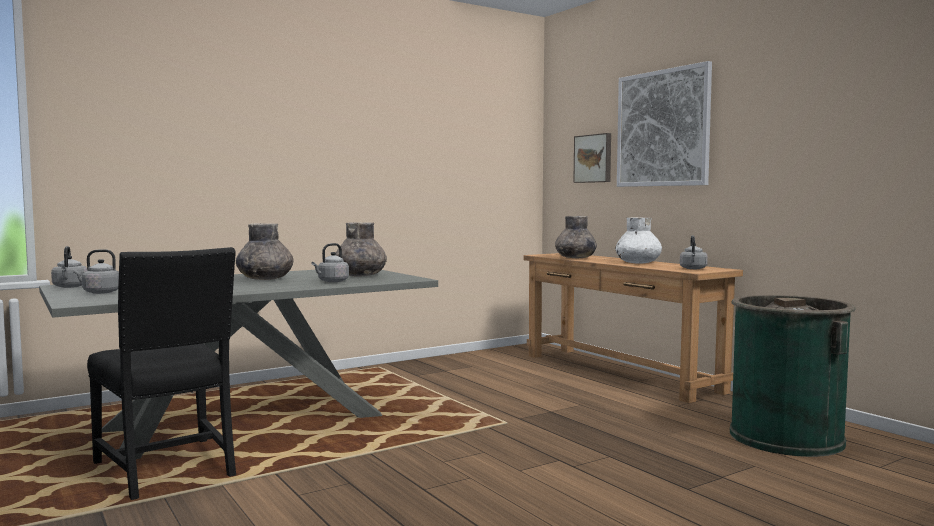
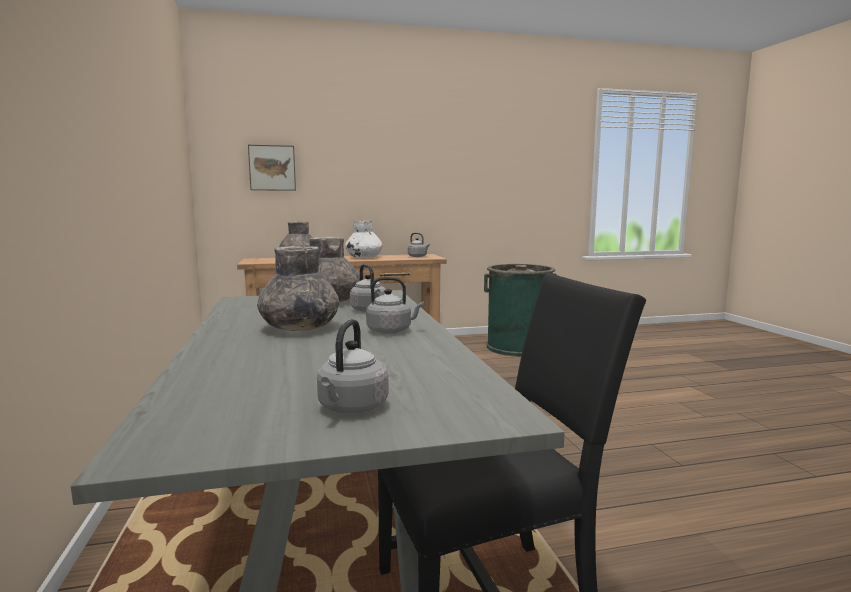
camera: 70 degrees left, 5 degrees up
(70, 287) = (197, 440): grey kettle -> grey kettle (391, 331)
(662, 128) = (353, 148): picture -> none

